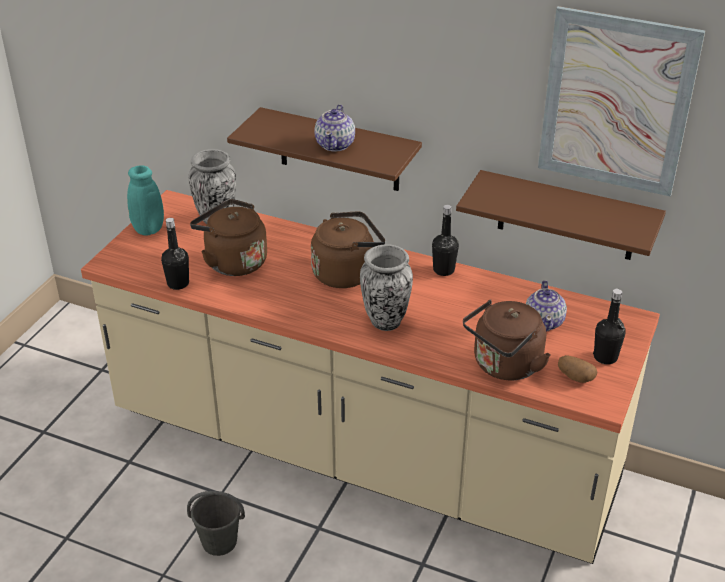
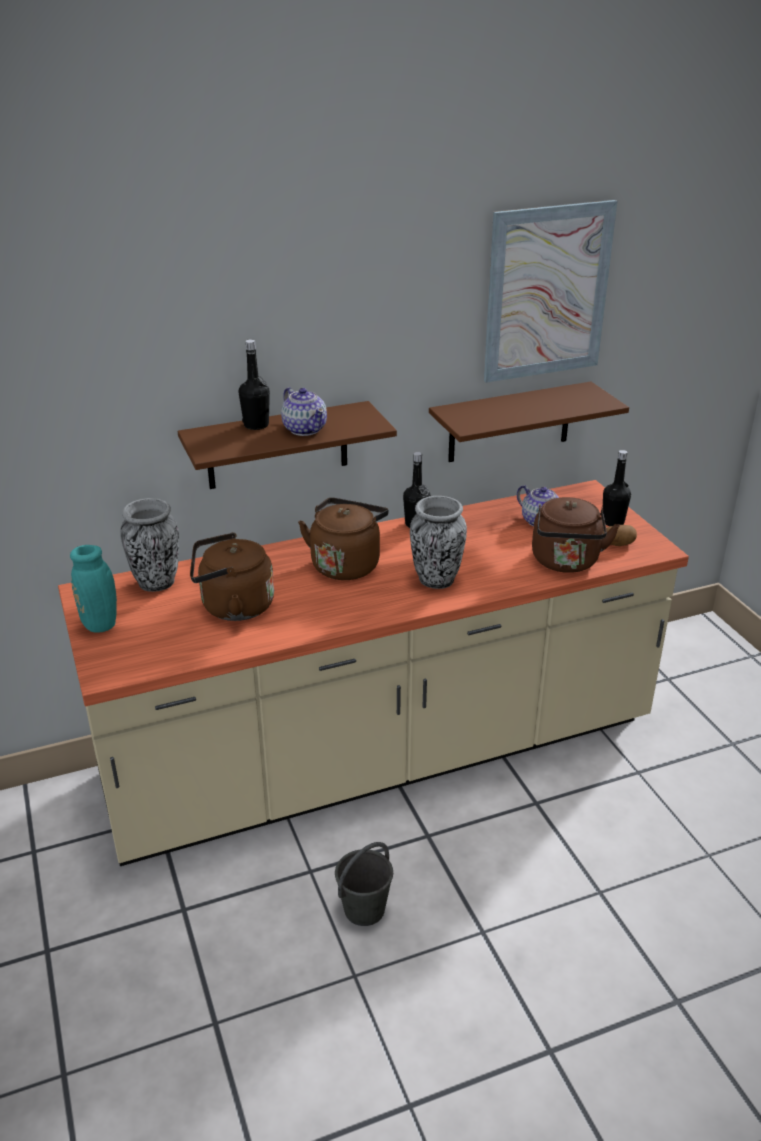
camera: 45 degrees left, 5 degrees down
(178, 283) = (211, 651): black bottle -> black bottle (256, 425)

